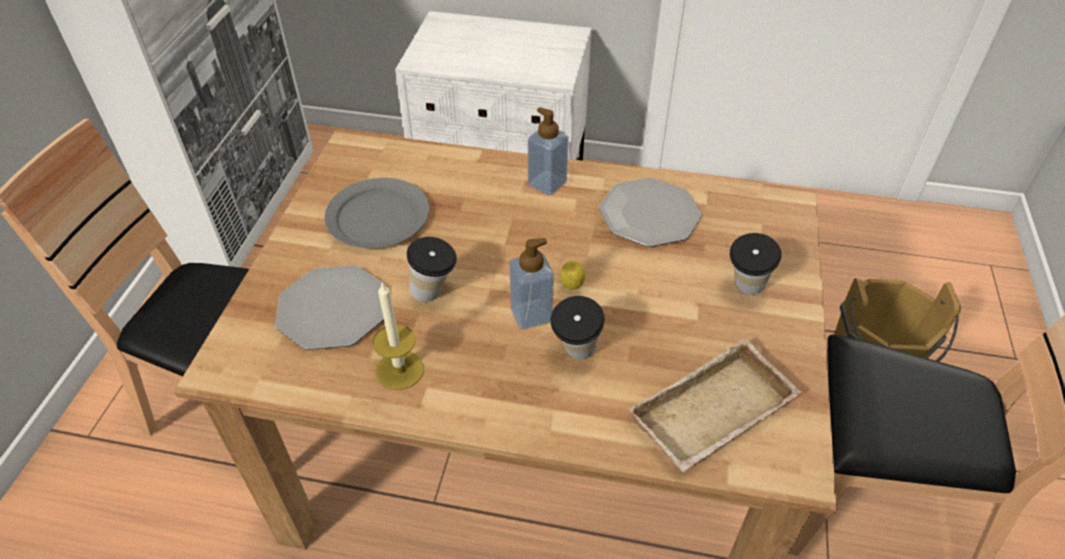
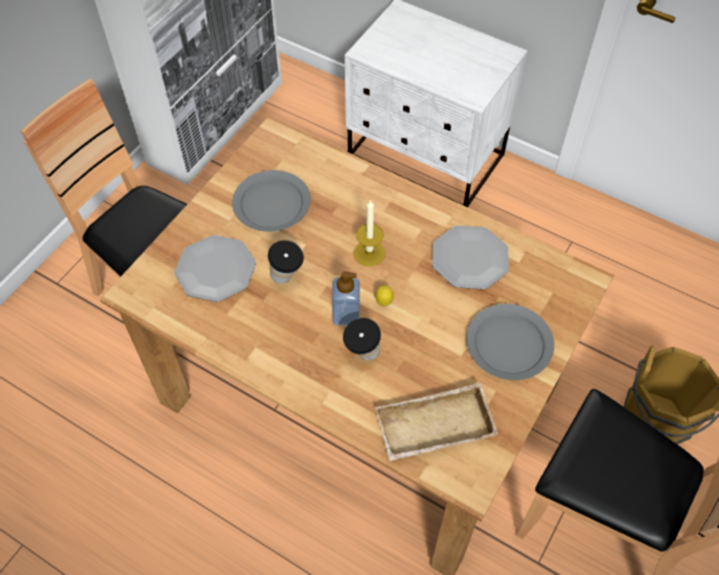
camera: 20 degrees right, 10 degrees up
(400, 370) = (242, 329): candle -> candle (369, 253)
(547, 183) = (405, 209): soap dispenser -> none
(745, 290) = (508, 343): cup -> grey plate

